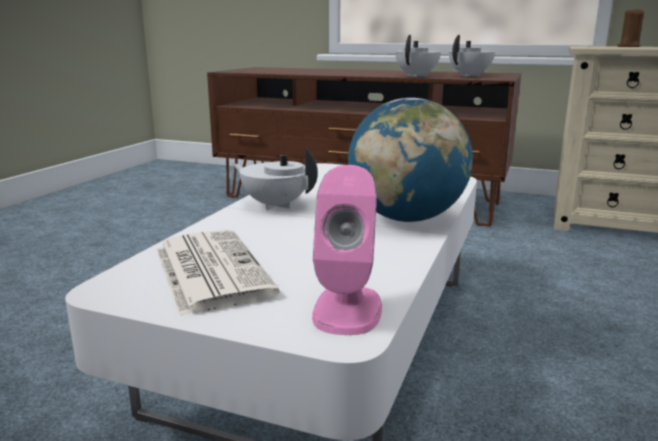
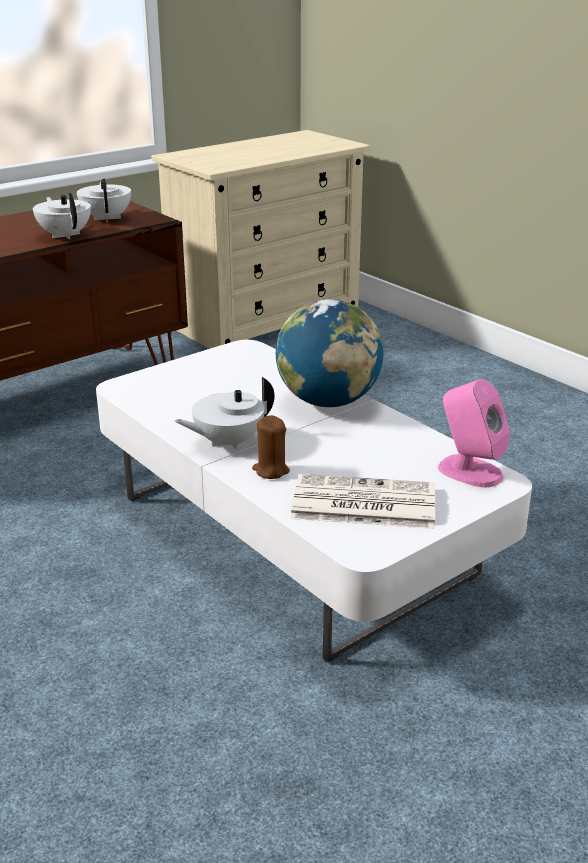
camera: 60 degrees left, 10 degrees up
(628, 47) = (224, 155): brown candle -> brown candle (271, 470)

